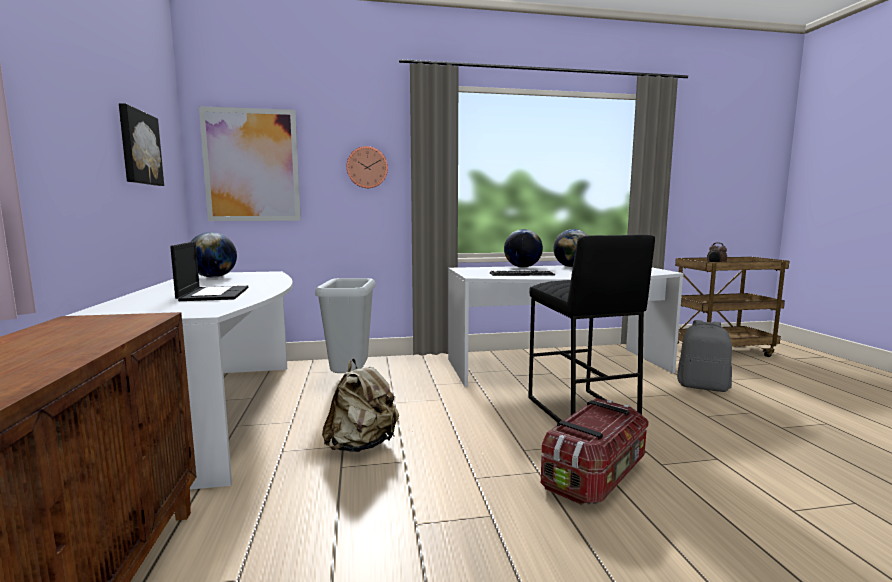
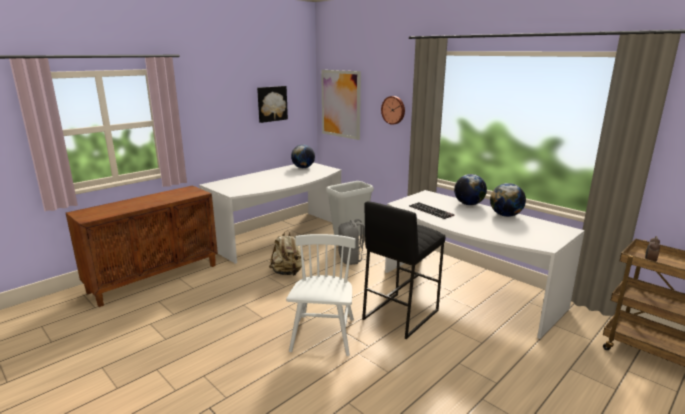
camera: 55 degrees right, 10 degrees up
(213, 294) = (266, 182): laptop -> none
(595, 475) = (323, 335): storage box -> white chair
(703, 386) = (526, 356): grey backpack -> grey backpack (351, 259)

